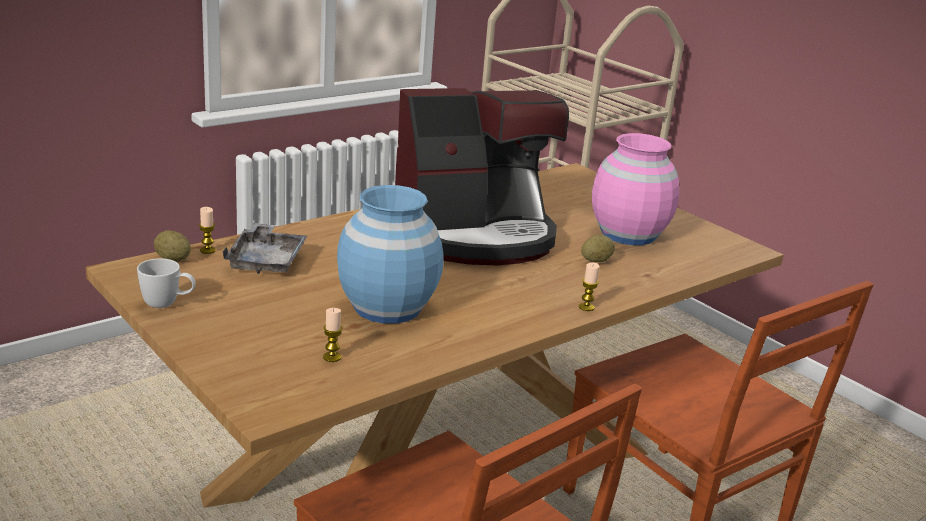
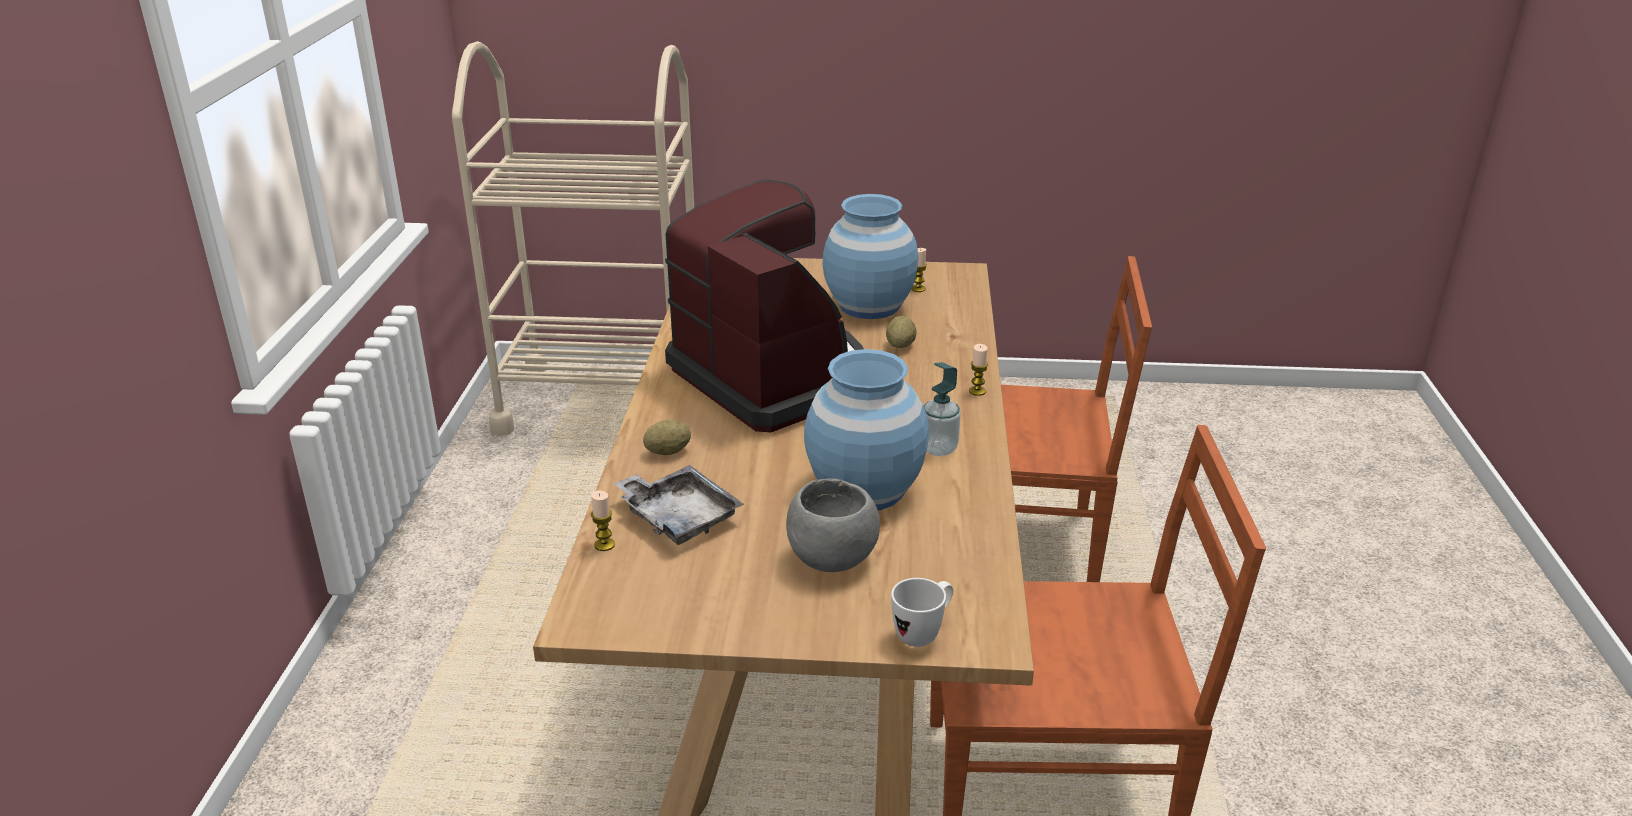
camera: 45 degrees left, 5 degrees up
(168, 304) = (705, 619): white mug -> white mug (923, 632)
(172, 259) = (596, 576): potato -> potato (668, 452)
(286, 323) = (832, 560): none -> grey bowl
(332, 357) = (928, 561): candle -> candle (918, 289)
(474, 234) = (772, 377): coffee machine -> coffee machine turned 60 degrees counterclockwise
(481, 317) = (939, 449): none -> soap dispenser
(627, 234) = (868, 306): pink vase -> blue vase

